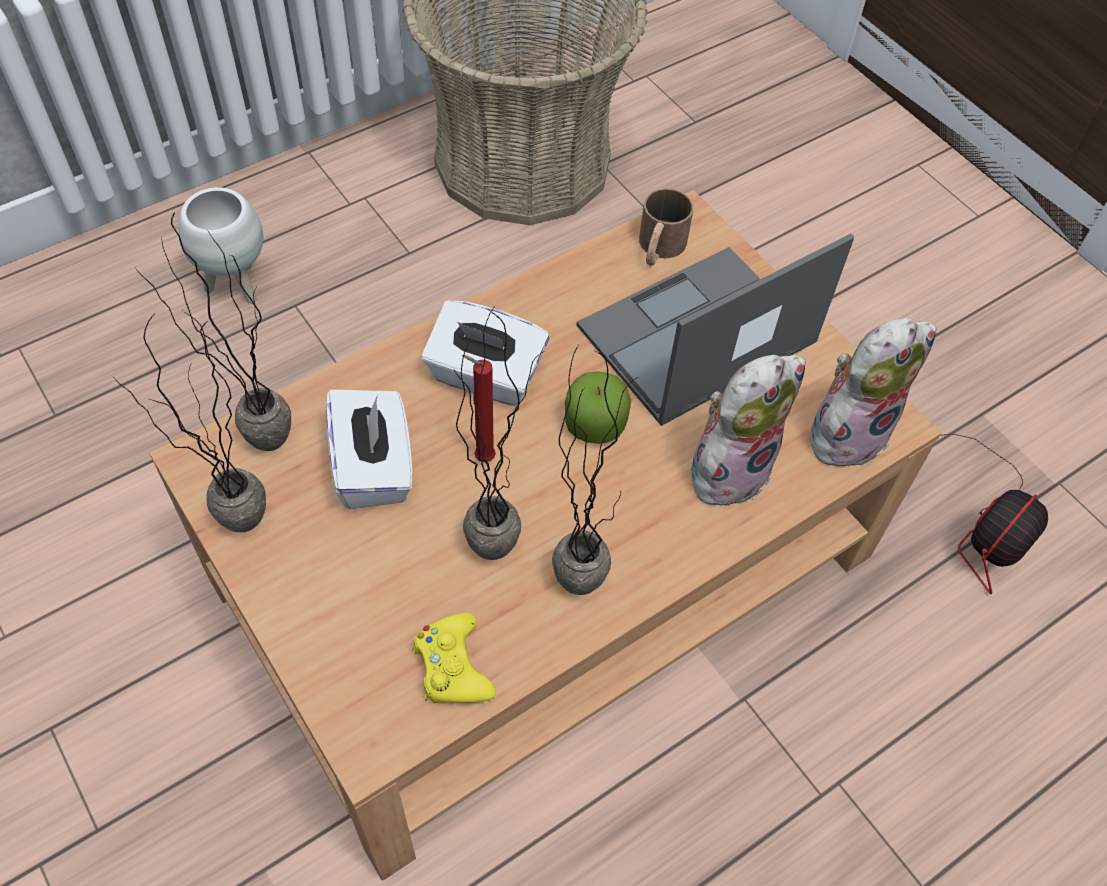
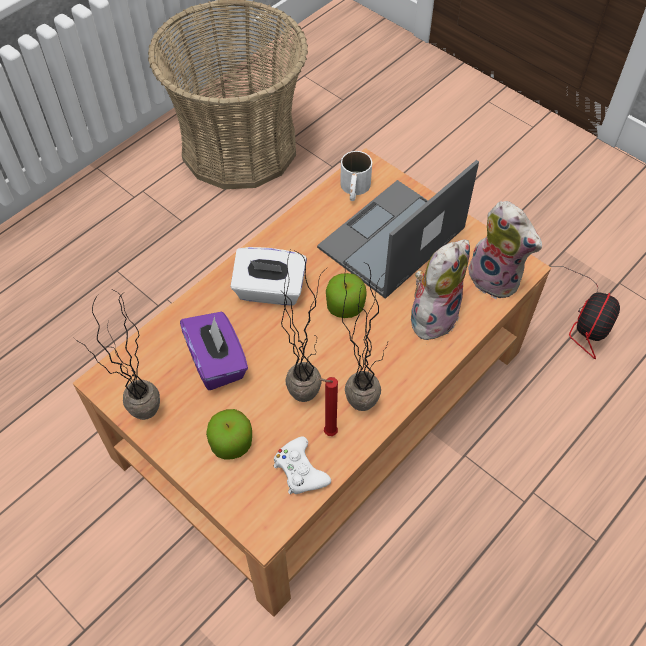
camera: 10 degrees left, 0 degrees up
(236, 286) = (74, 266): white planter -> none
(253, 441) = (136, 361): potted plant -> none
(358, 599) = (231, 443): none -> apple
(374, 468) = (217, 362): white tissue box -> purple tissue box
(452, 667) = (300, 471): yellow game controller -> white game controller
(481, 458) = (281, 341): red candle -> red candle (328, 433)
(658, 249) = (354, 189): brown mug -> white mug
(848, 432) = (497, 278): plush toy -> plush toy turned 90 degrees clockwise

